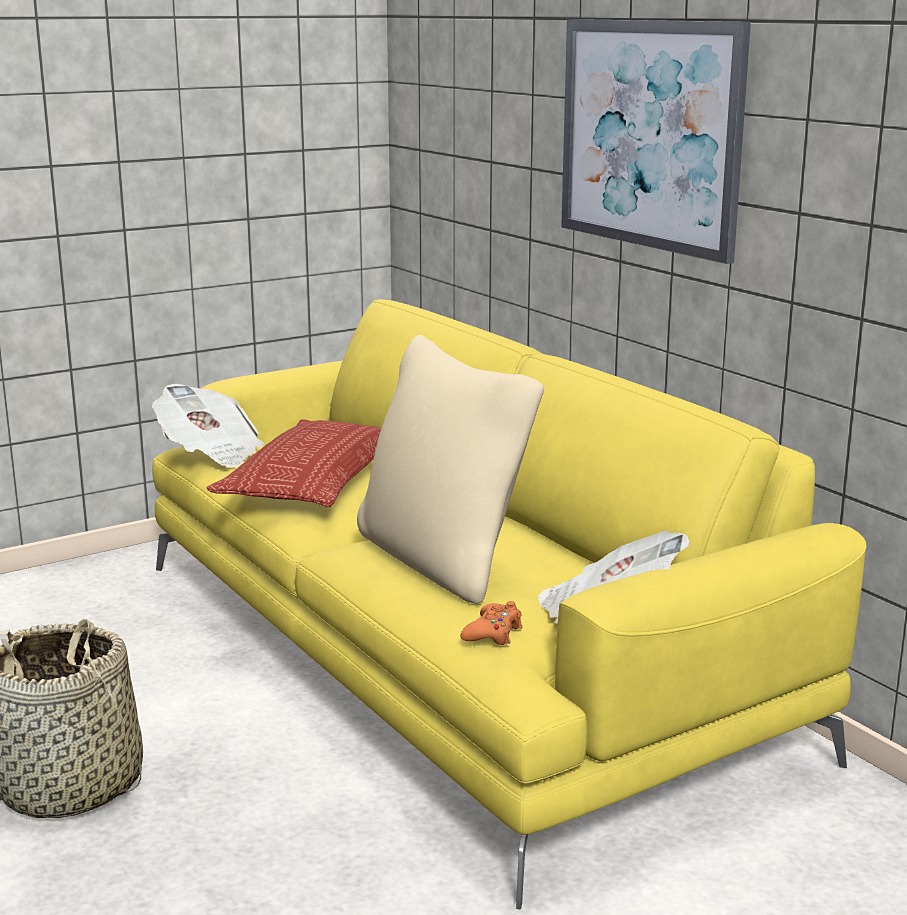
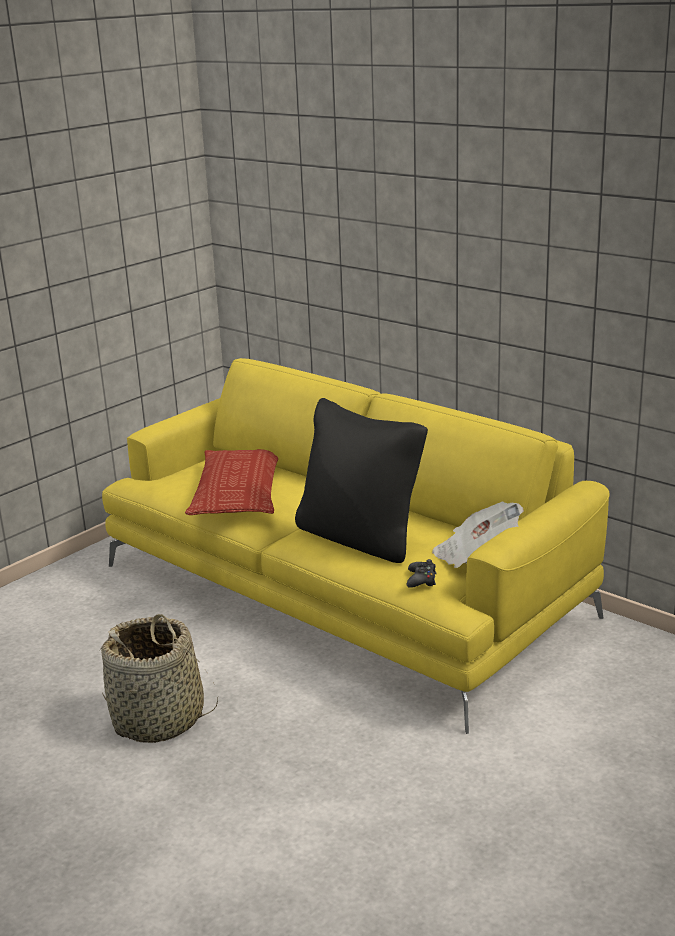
camera: 15 degrees left, 5 degrees up
(210, 453) = (152, 483): newspaper -> none
(443, 561) = (360, 537): beige pillow -> black pillow
(493, 633) = (421, 580): orange game controller -> black game controller
(650, 135) = (436, 249): picture -> none

